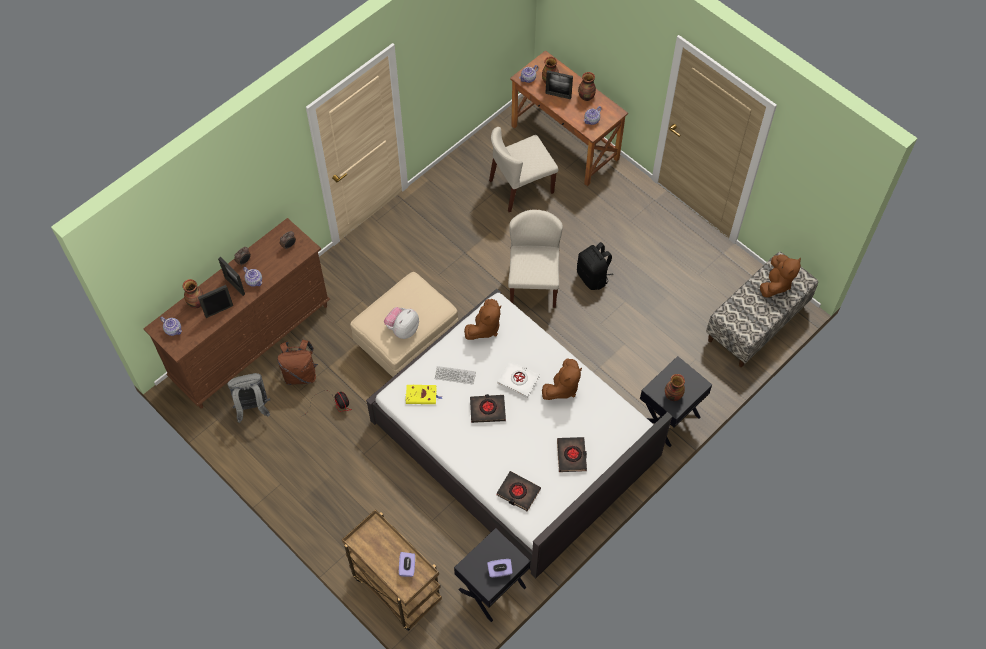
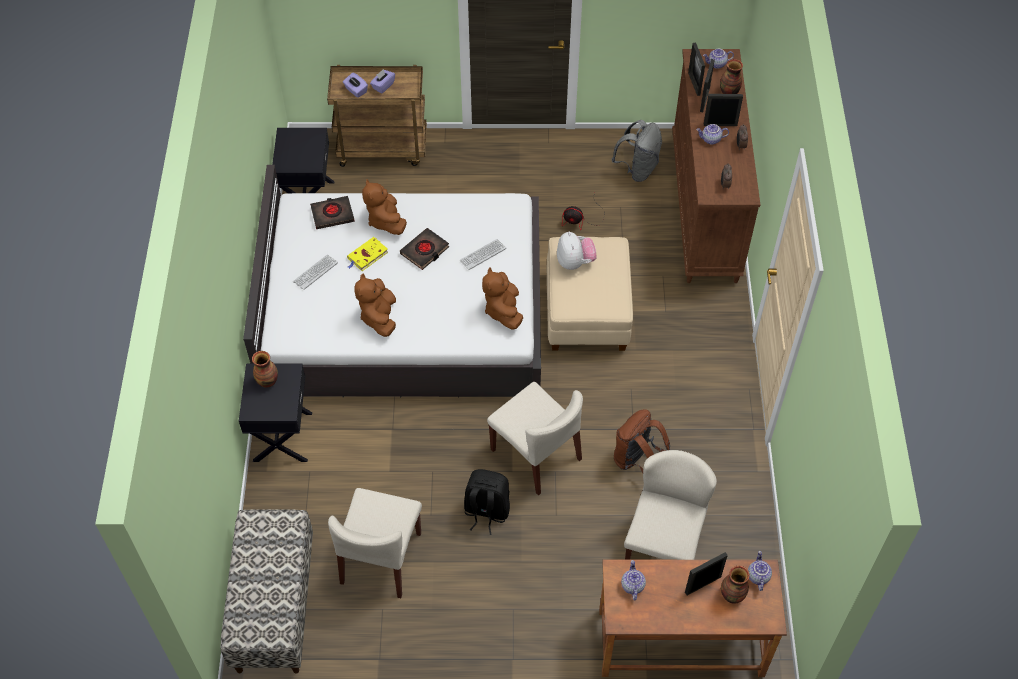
camera: 135 degrees right, 5 degrees down
(208, 328) = (694, 84): none -> picture frame
(300, 374) = (636, 218): brown backpack -> brown backpack (637, 460)
(422, 395) = (491, 220): yellow book -> yellow book (367, 256)
(500, 571) = (288, 149): purple tissue box -> purple tissue box (383, 86)
(518, 380) = (424, 292): white book -> none
(571, 456) = (315, 272): black book -> keyboard
(586, 97) = (671, 611): vase -> none
(675, 300) = (381, 559): none -> beige chair
(776, 284) = (265, 603): brown plush toy -> brown plush toy (385, 220)

